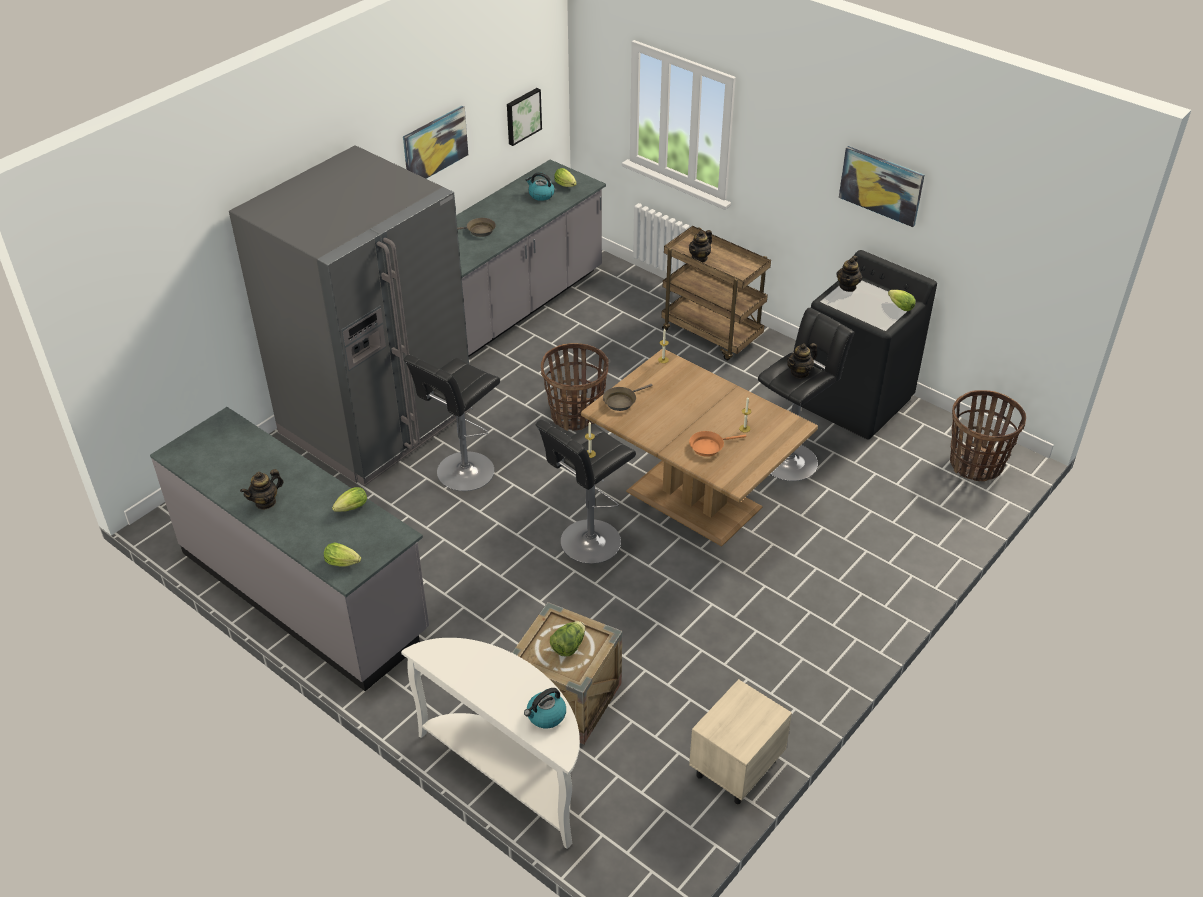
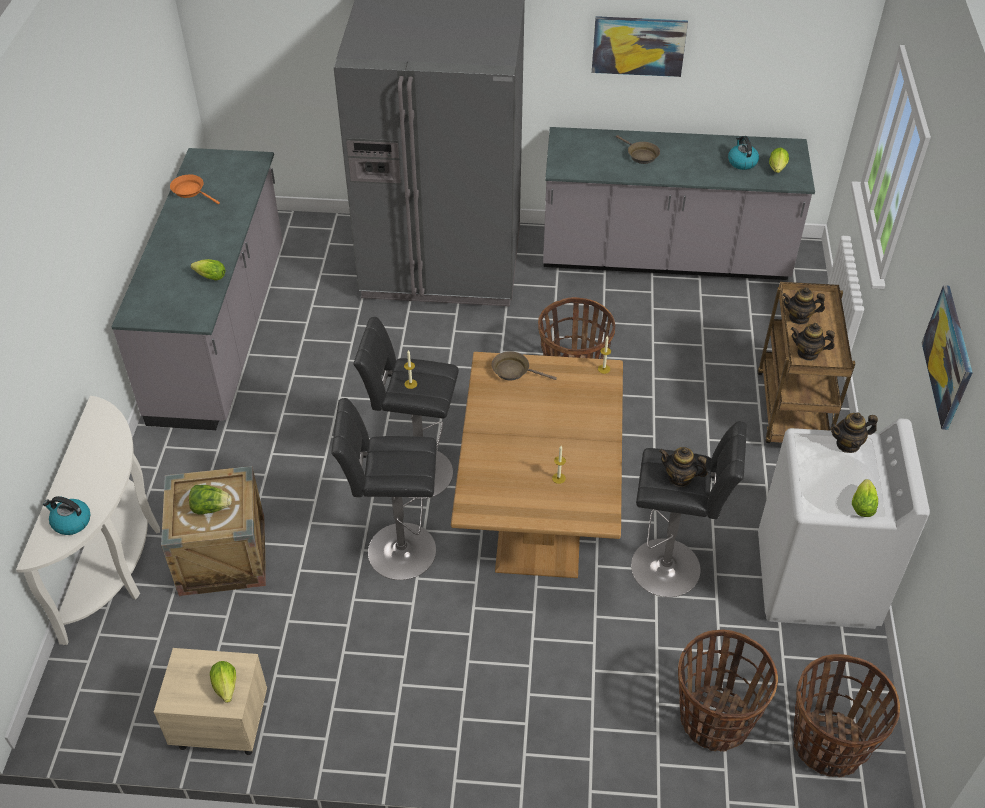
camera: 55 degrees right, 5 degrees up
(265, 502) = (182, 230): teapot -> teapot (807, 353)
(344, 563) = (145, 307): lettuce -> lettuce (226, 689)
(462, 474) = (429, 346): black stool -> black stool (396, 551)
(522, 116) = (778, 72): picture -> none
(709, 446) = (506, 464): orange frying pan -> orange frying pan (190, 191)
(856, 402) = (816, 581): black washing machine -> white washing machine
(923, 503) = (714, 719): none -> basket

